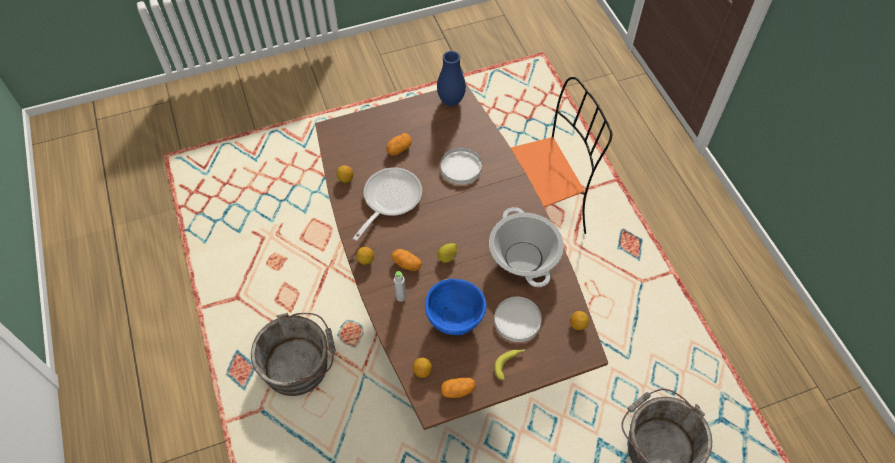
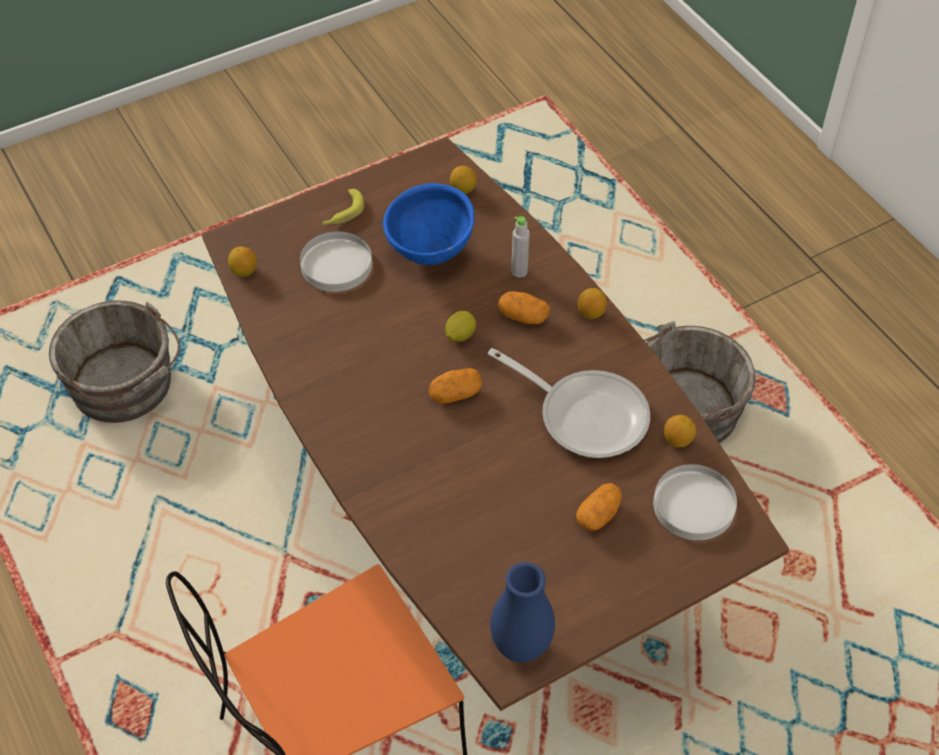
camera: 170 degrees right, 5 degrees down
(389, 199) = (585, 414): frying pan -> frying pan turned 75 degrees counterclockwise
(458, 390) = (409, 176): potato -> potato (455, 394)
(461, 167) = (468, 495): white plate -> white plate (693, 505)
(524, 258) = (333, 351): cooking pot -> none

